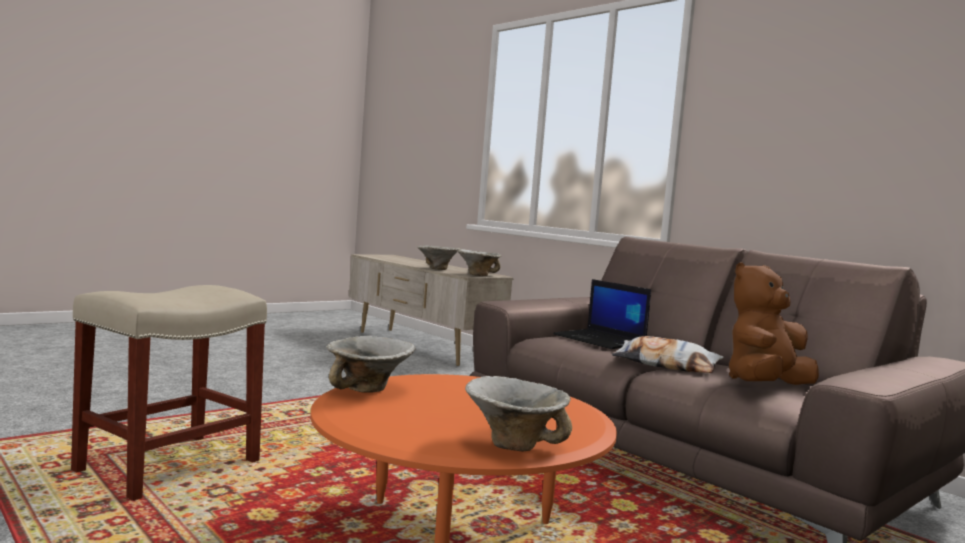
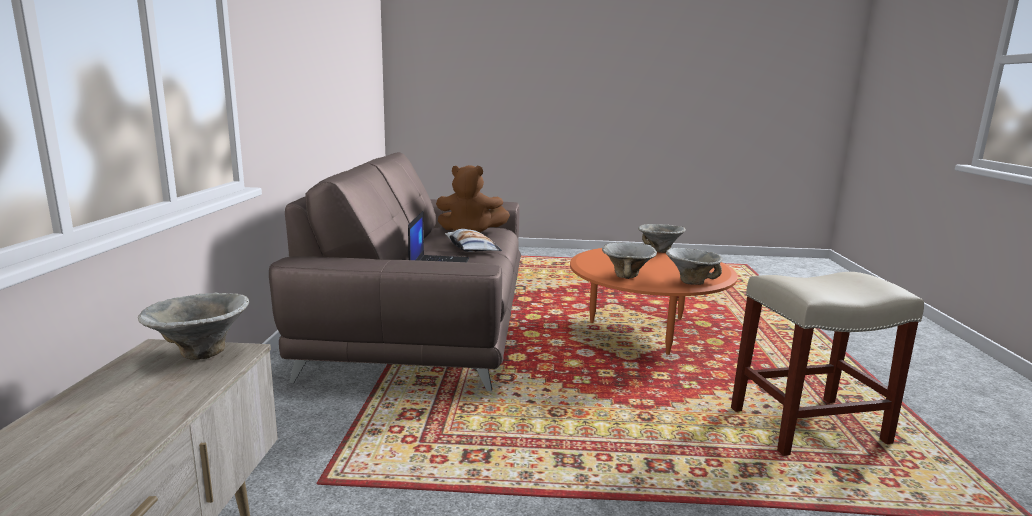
camera: 135 degrees left, 10 degrees up
(436, 269) = (161, 410): bowl -> bowl (628, 276)

